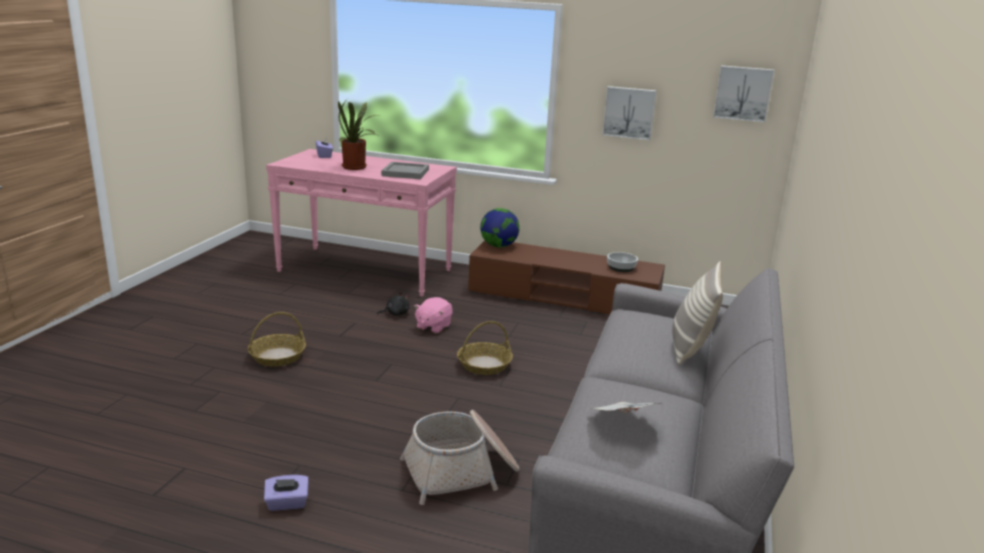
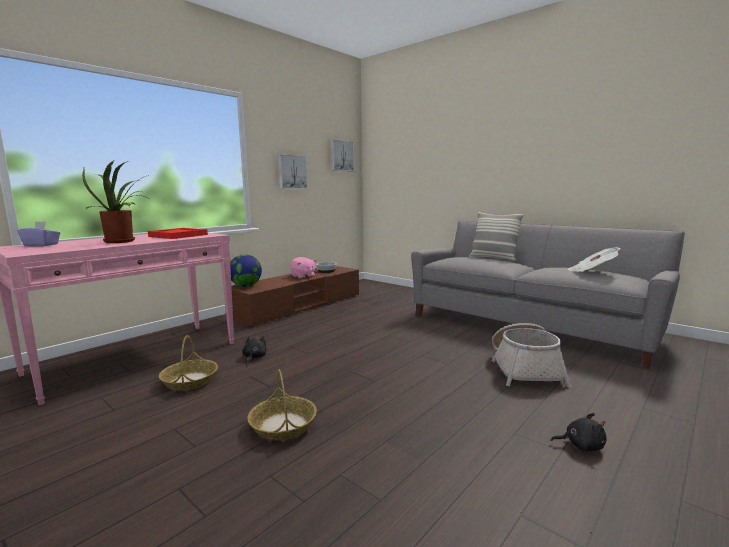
camera: 65 degrees left, 10 degrees down
(287, 503) = (581, 445): purple tissue box -> black plush toy
(406, 172) = (178, 235): grey tray -> red tray
(433, 326) = (297, 347): pink plush toy -> pink plush toy (303, 276)
(484, 365) = (377, 341): basket -> basket (190, 381)

